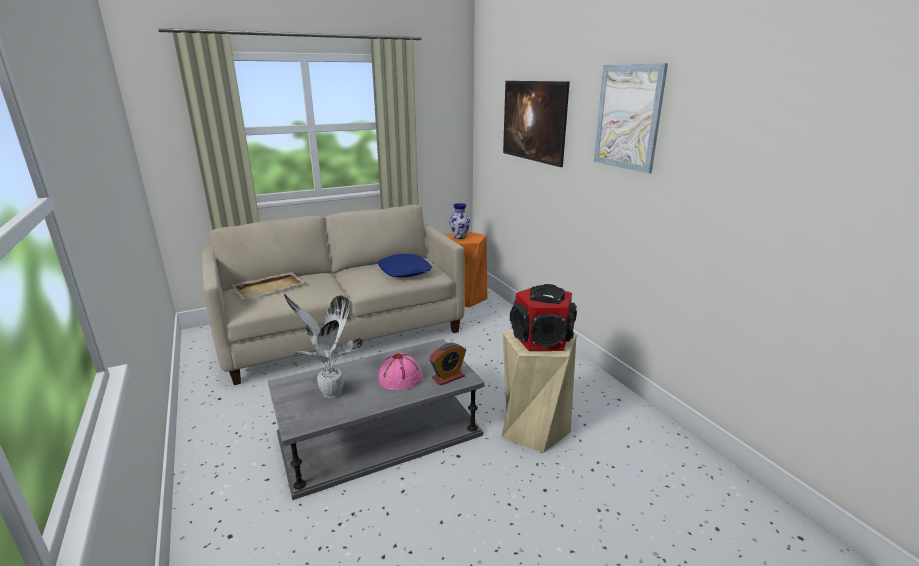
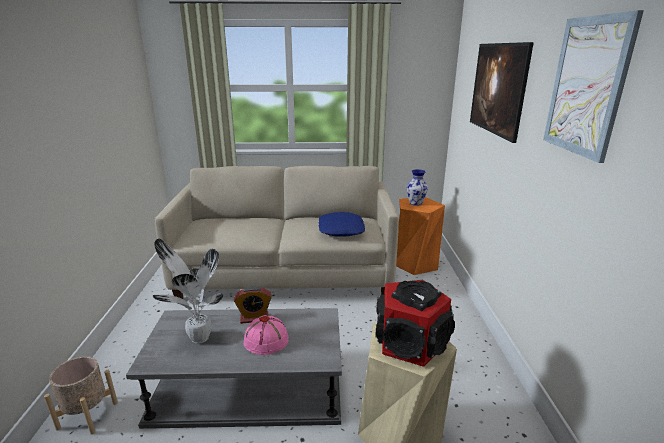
camera: 25 degrees right, 0 degrees up
(221, 510) = (87, 415): none -> beige planter
(269, 287) = (221, 224): beige tray -> none
(448, 377) = (310, 354): alarm clock -> alarm clock (254, 318)

